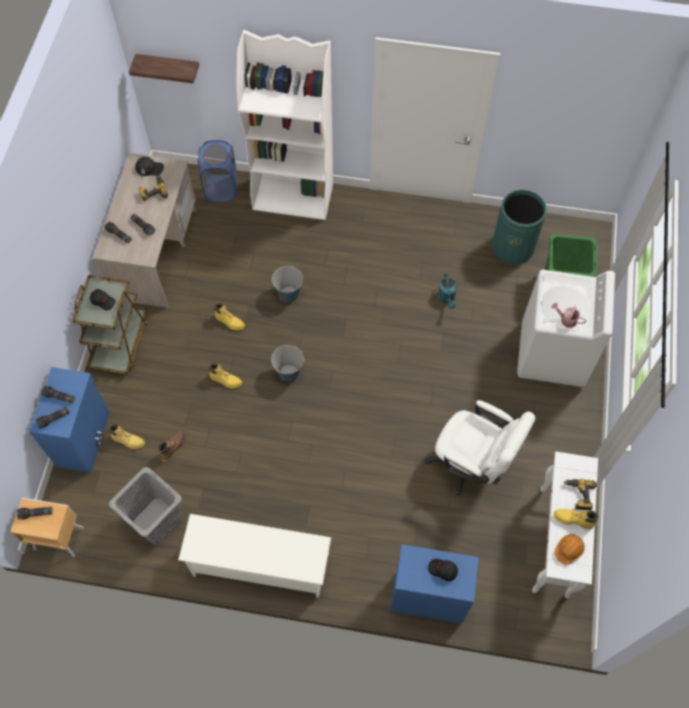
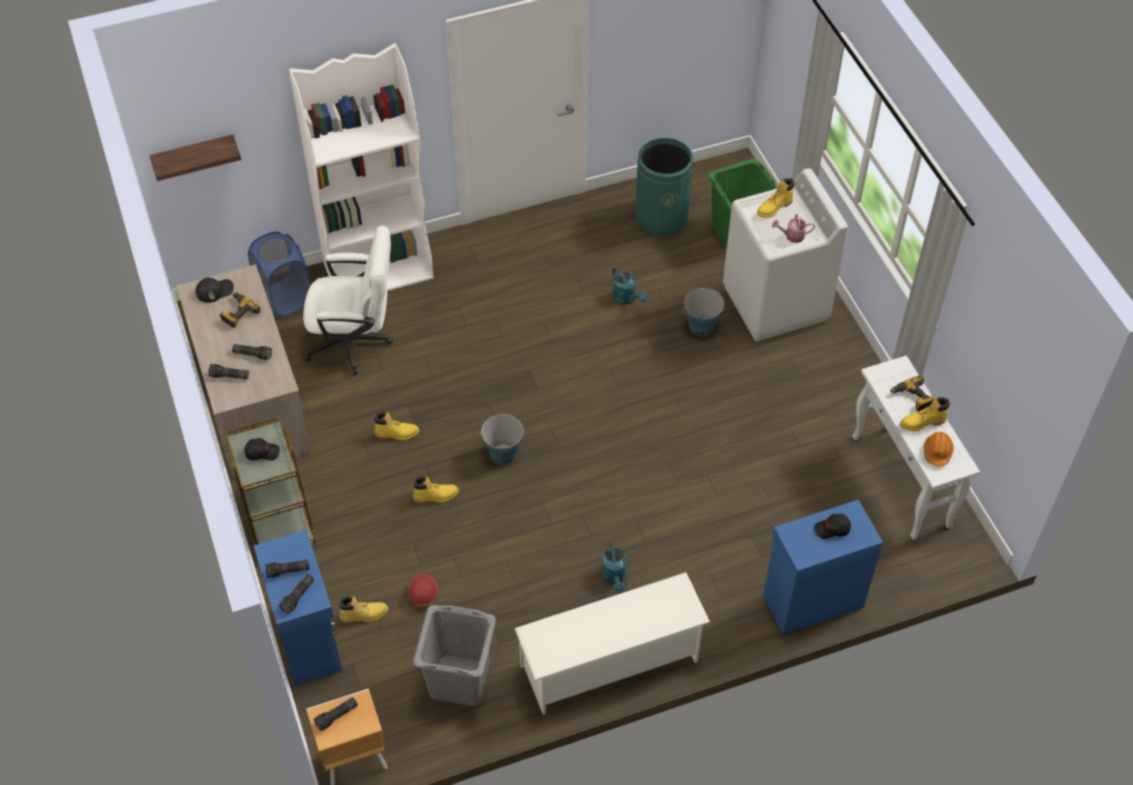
camera: 30 degrees left, 10 degrees down
(173, 447) = (423, 595): brown boot -> red hard hat
(288, 293) = (445, 373): bucket -> bucket (701, 326)
(304, 503) = (615, 577): none -> turquoise watering can
(471, 465) = (767, 450): white office chair -> white office chair (355, 342)
(568, 290) = (774, 208): none -> yellow boot

